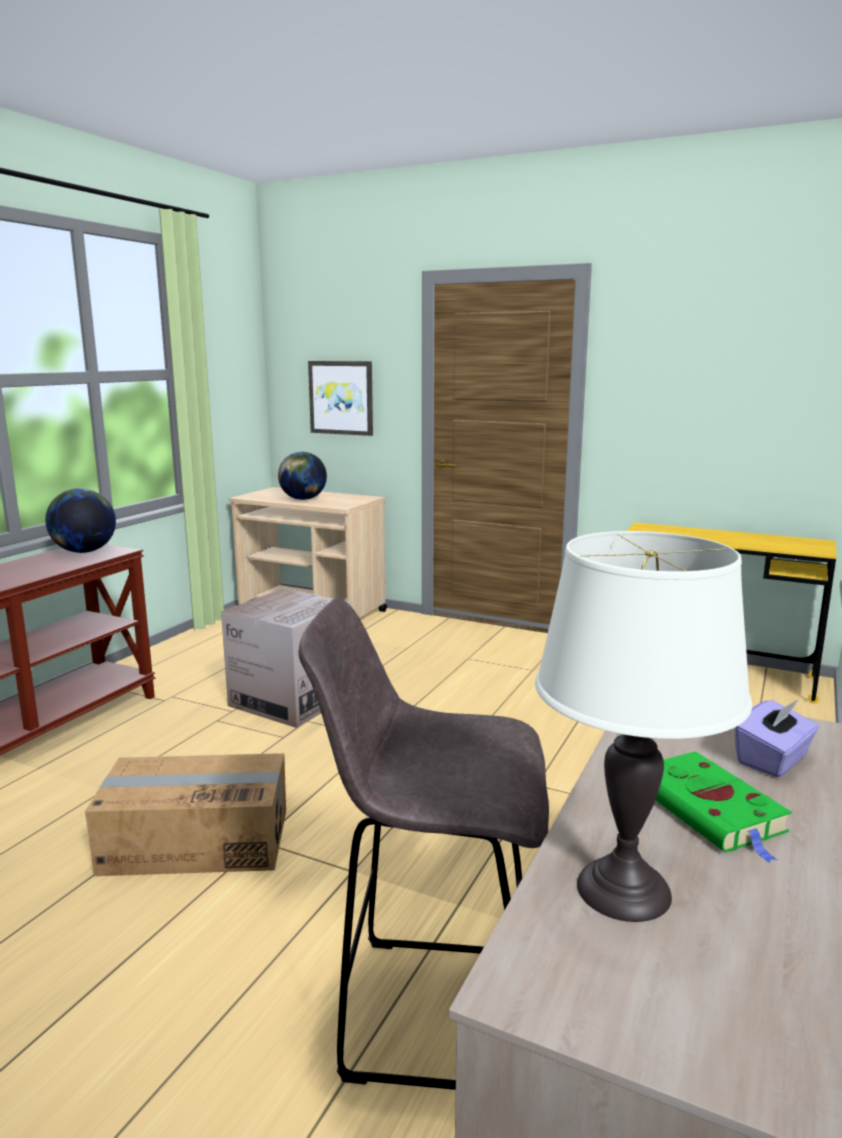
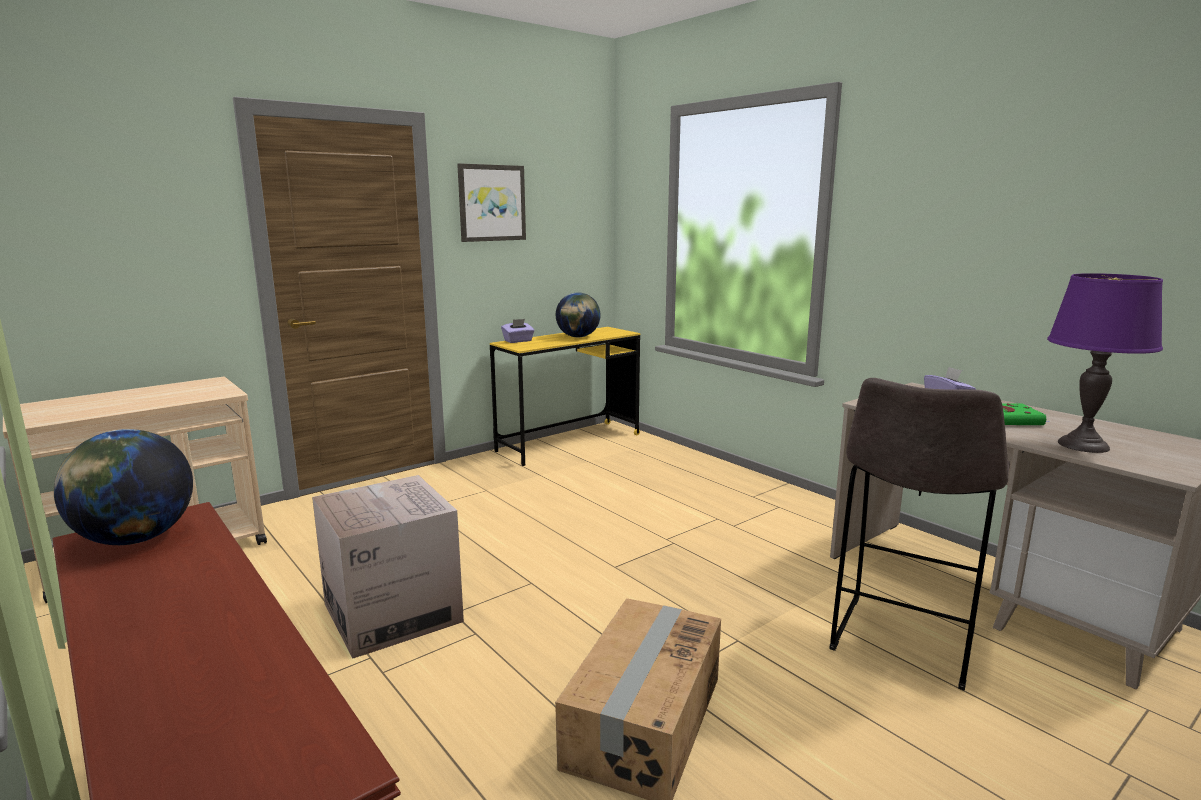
camera: 65 degrees left, 0 degrees up
(303, 499) = (136, 402): globe -> globe (578, 337)
(341, 397) = (120, 257): picture -> picture (491, 203)
(623, 890) = (1083, 445): white table lamp -> purple table lamp
(663, 527) = (518, 341): none -> purple tissue box

